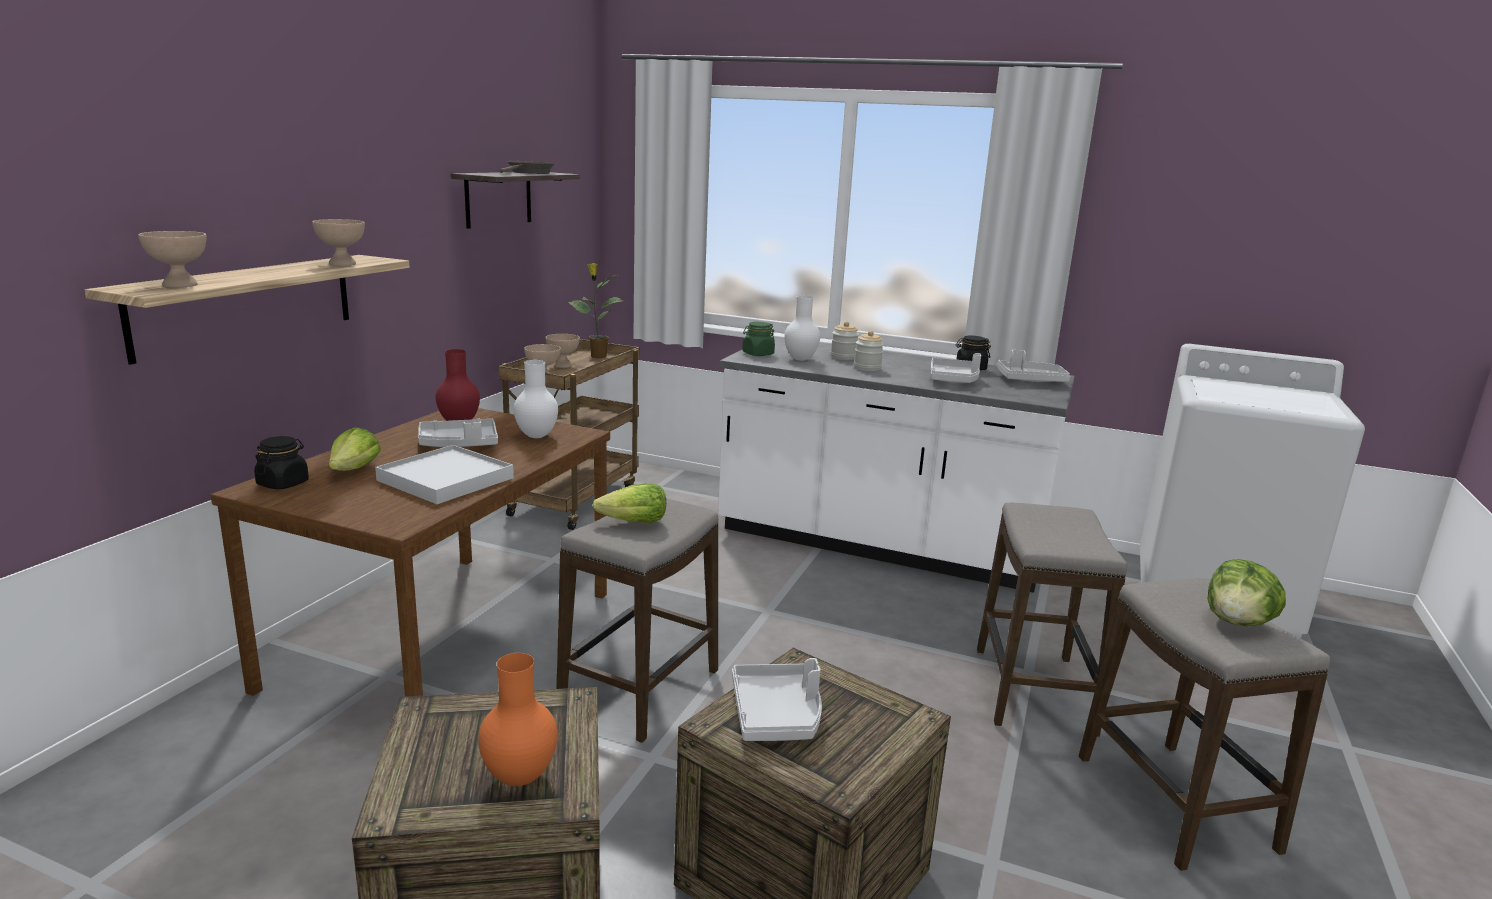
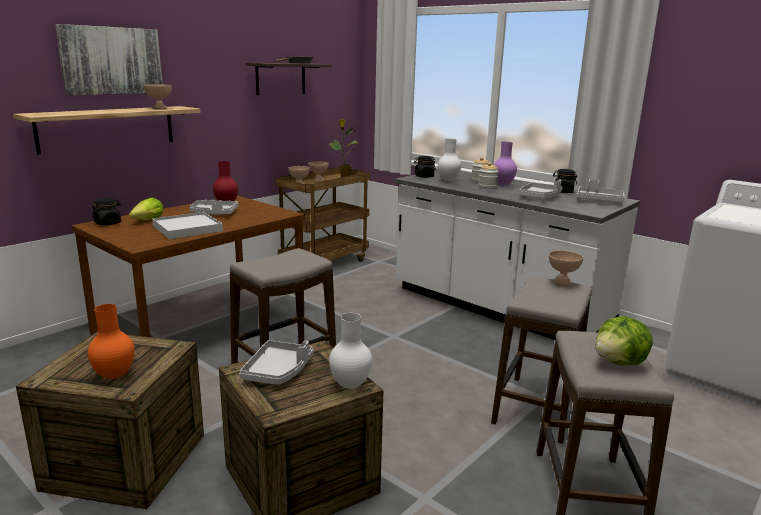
camera: 20 degrees right, 0 degrees up
(179, 285) = (57, 113): beige bowl -> beige bowl (561, 283)
(250, 178) = (111, 61): none -> picture
(536, 436) = (259, 213): white vase -> white vase (350, 385)
(634, 523) = (276, 261): lettuce -> none
(758, 354) = (424, 176): green jar -> black jar
(882, 361) = (503, 184): none -> purple vase

